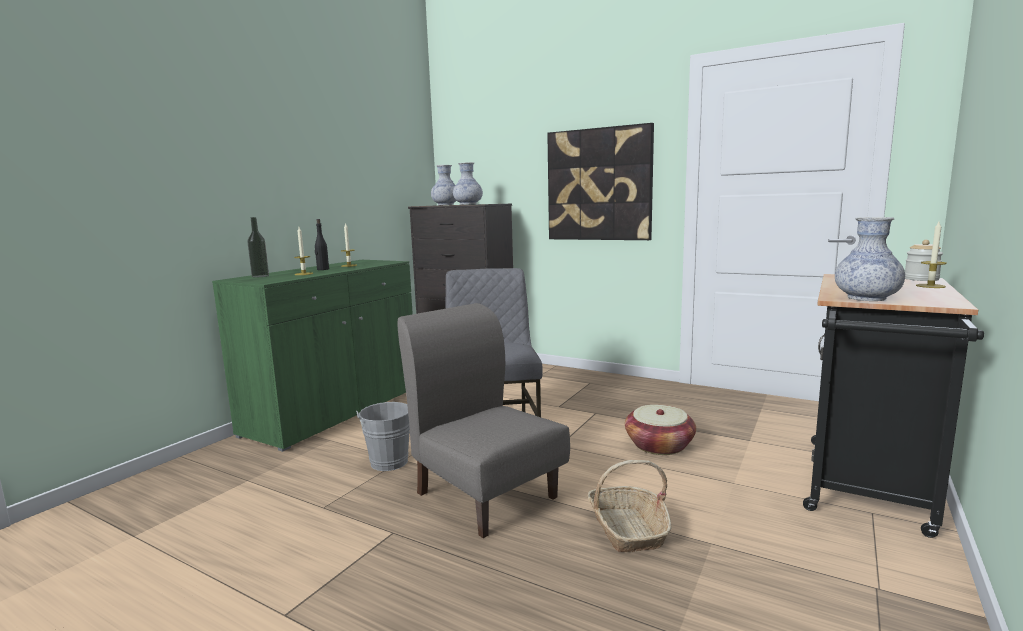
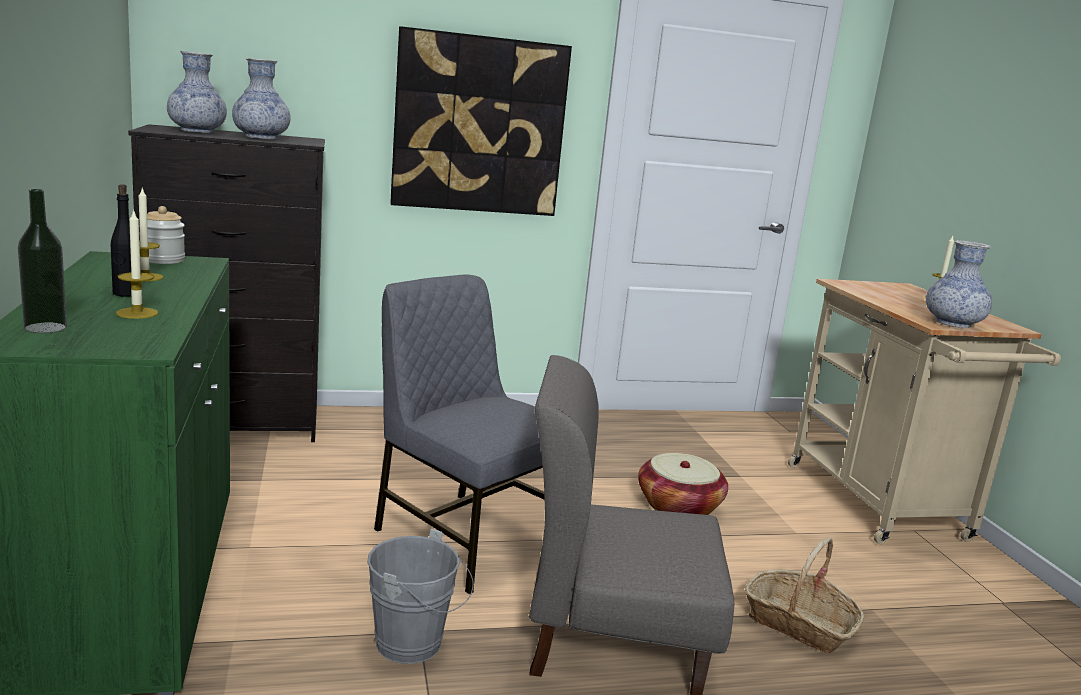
camera: 45 degrees left, 5 degrees up
(866, 490) = (883, 507): black cart -> beige cart
(921, 279) = (905, 286): jar -> jar (163, 260)

